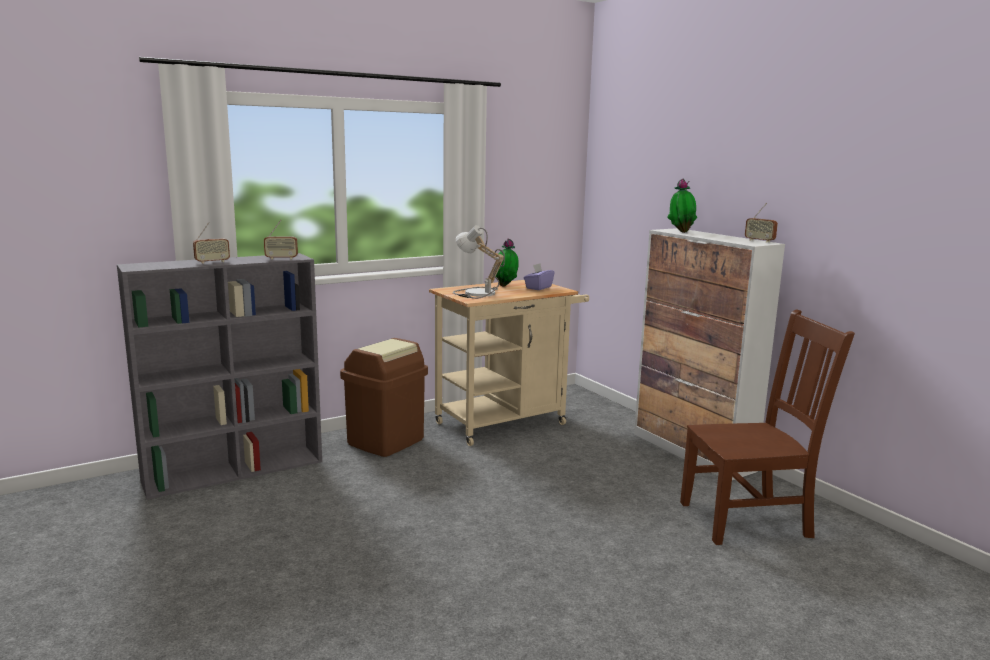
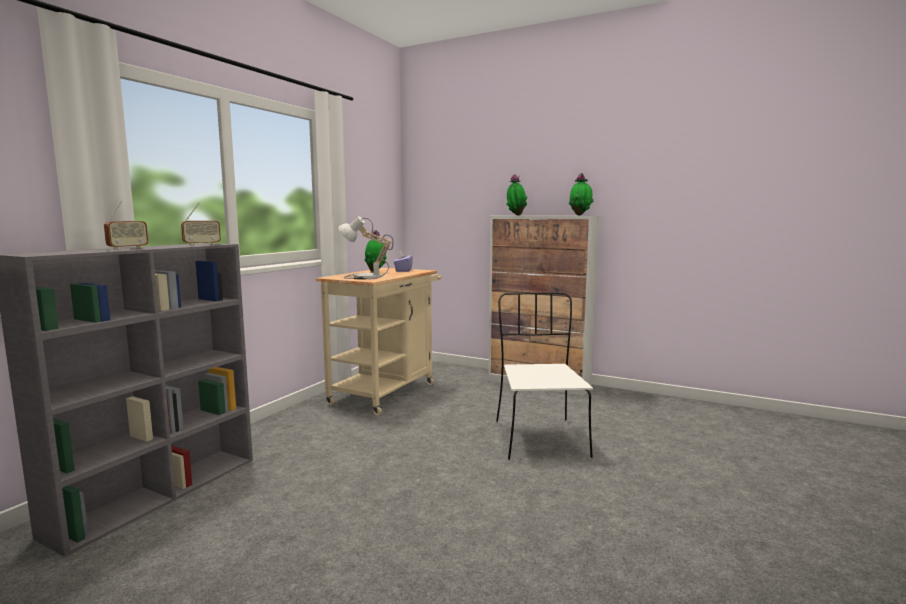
camera: 30 degrees left, 5 degrees down
(386, 441) = (298, 428): brown trash can -> none
(603, 515) = (539, 437): none -> white chair
(749, 519) = (625, 415): brown chair -> none
(759, 241) = (580, 215): radio -> potted plant

